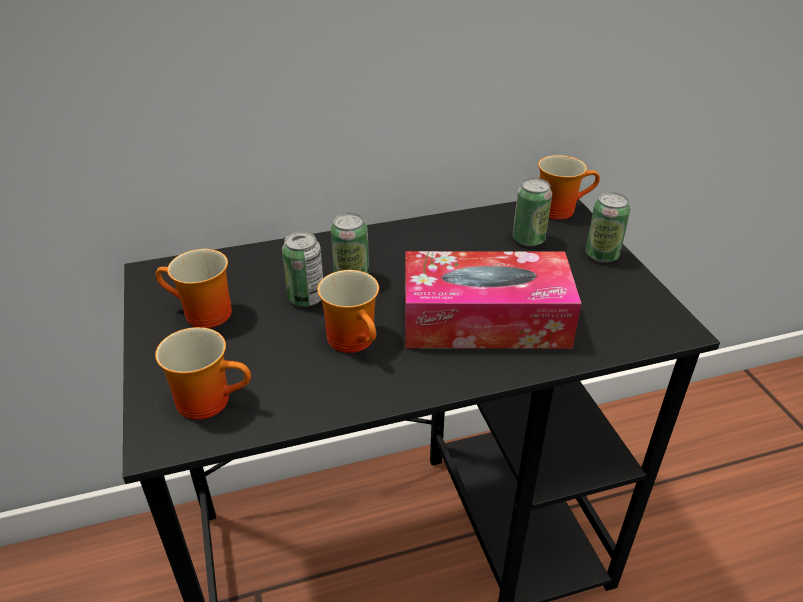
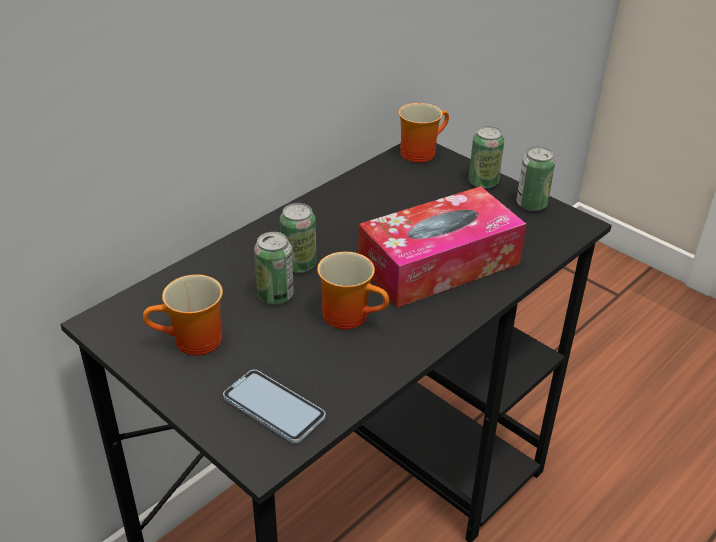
camera: 30 degrees left, 0 degrees up
(211, 398) = (274, 407): mug -> phone
(528, 239) = (417, 186): can -> can (531, 204)

